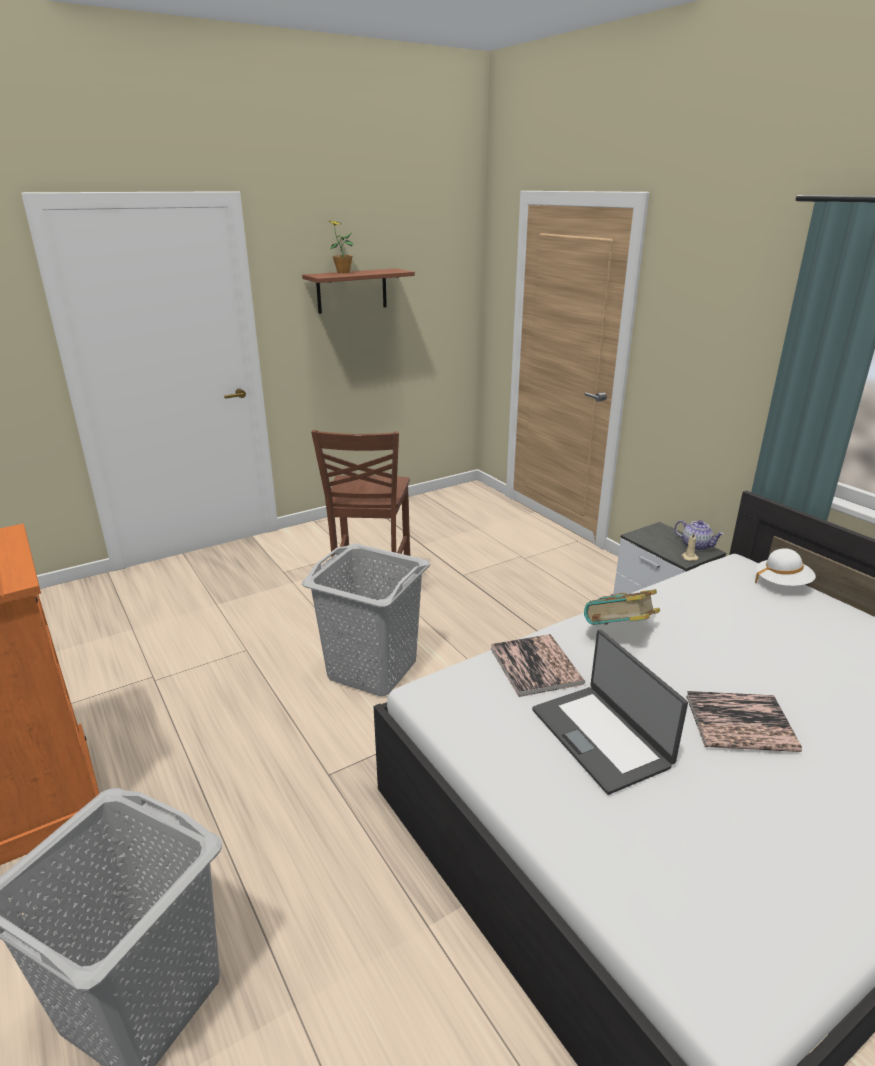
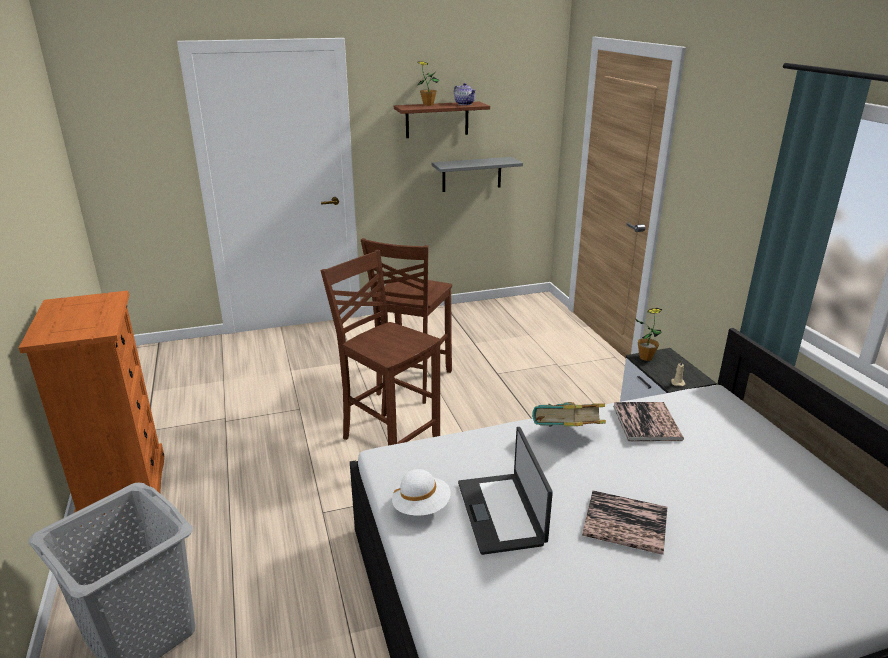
camera: 15 degrees right, 0 degrees up
(372, 669) = (389, 439): grey laundry basket -> brown chair
(392, 353) = (471, 174): none -> grey shelf
(535, 666) = (481, 451): book -> book (646, 422)
(642, 535) = (646, 357): none -> potted plant
(696, 546) = (691, 373): teapot -> teapot (465, 104)
(782, 583) = (744, 416): white hat -> white hat (421, 507)

